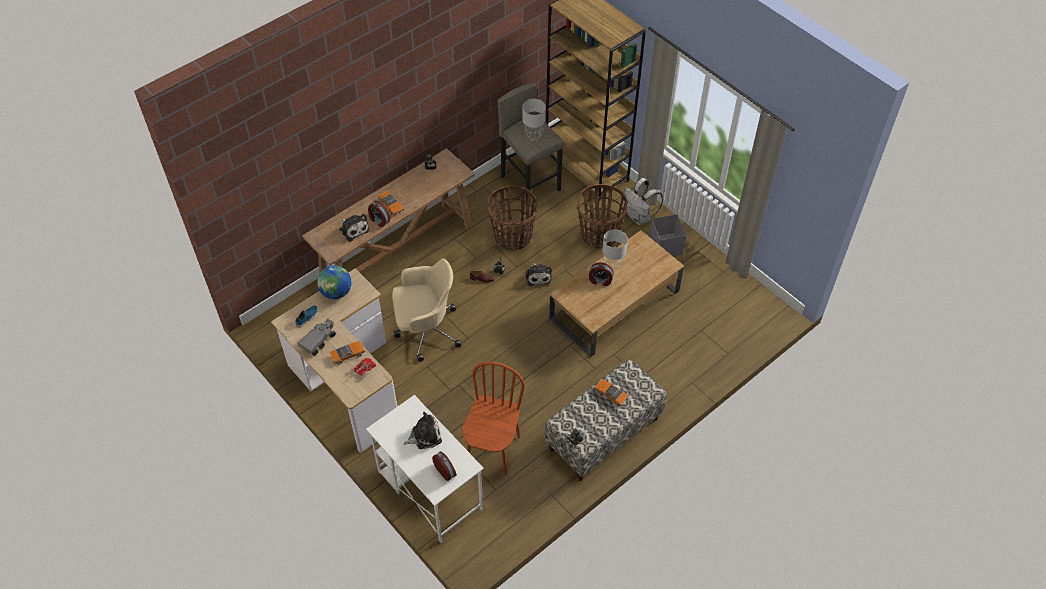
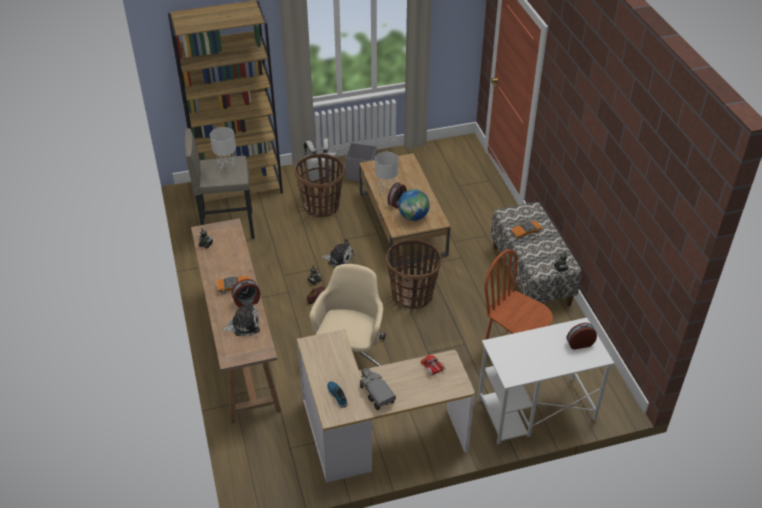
camera: 65 degrees left, 10 degrees down
(336, 292) = (319, 362): globe -> globe (413, 217)
(347, 354) = (406, 375): toy car -> none
(424, 435) = (533, 346): plush toy -> none
(513, 236) = (281, 259): basket -> basket (412, 295)

